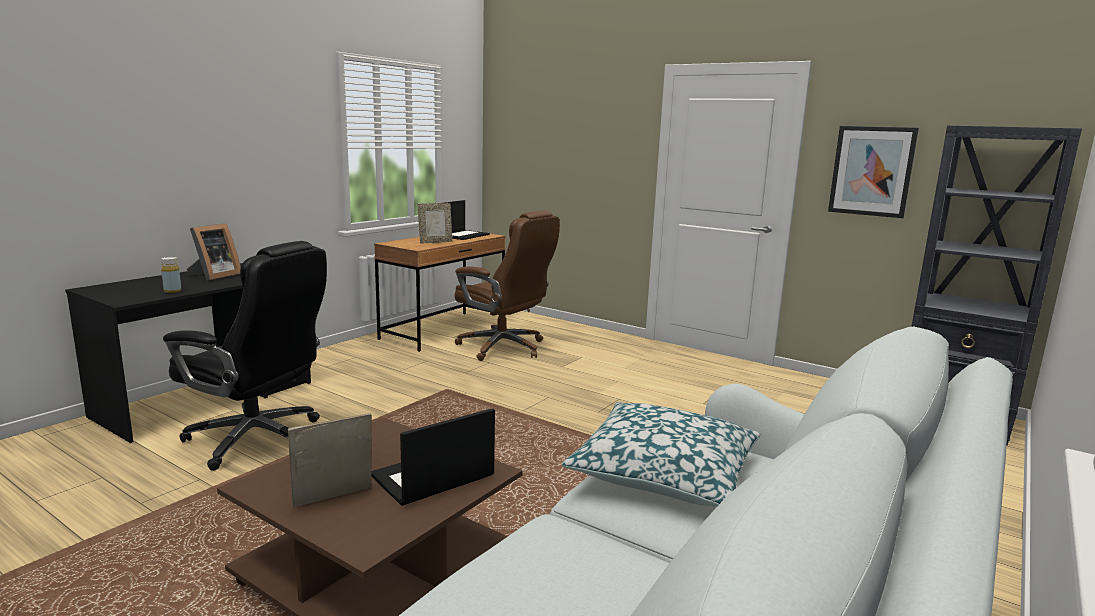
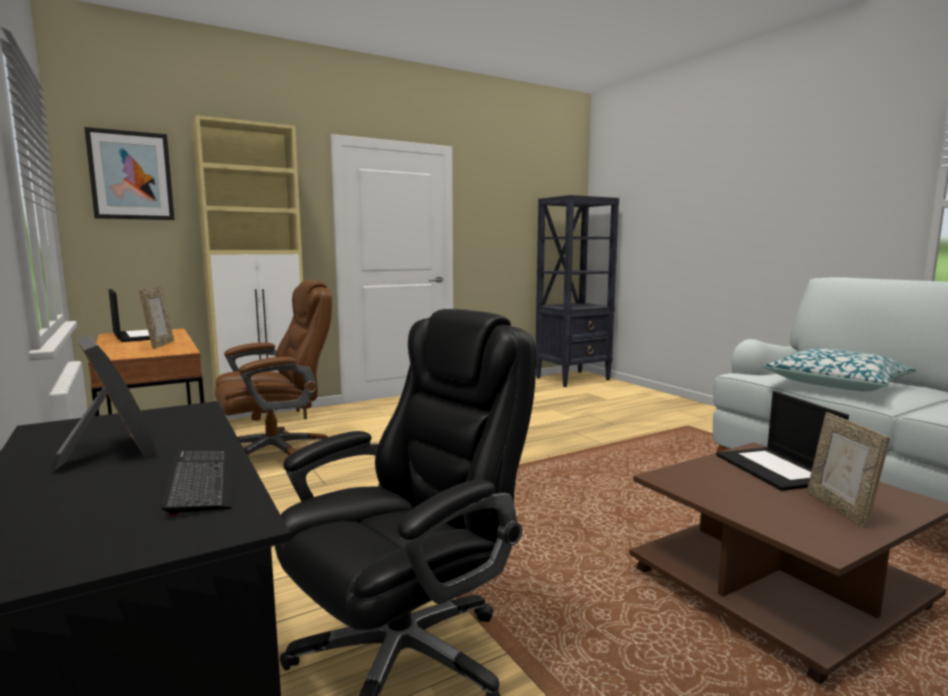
camera: 65 degrees left, 5 degrees down
(172, 291) = (201, 482): yellow bottle -> keyboard
(568, 327) = (264, 420): none -> beige cabinet
(871, 171) = (497, 229): picture -> picture (131, 175)

